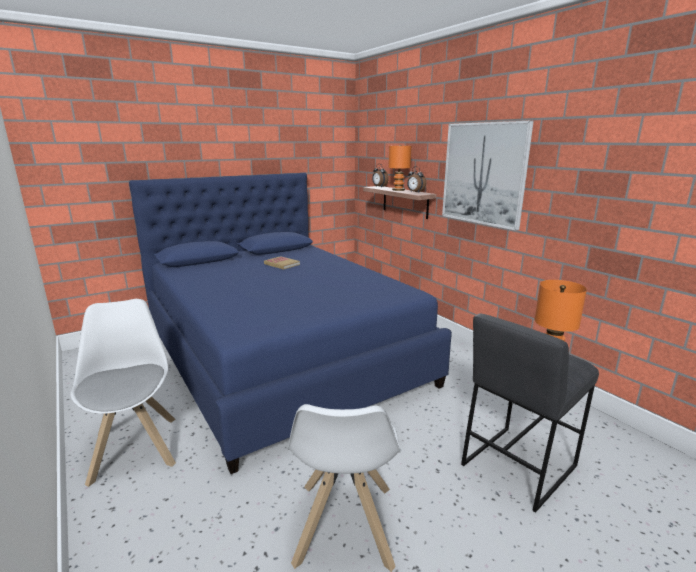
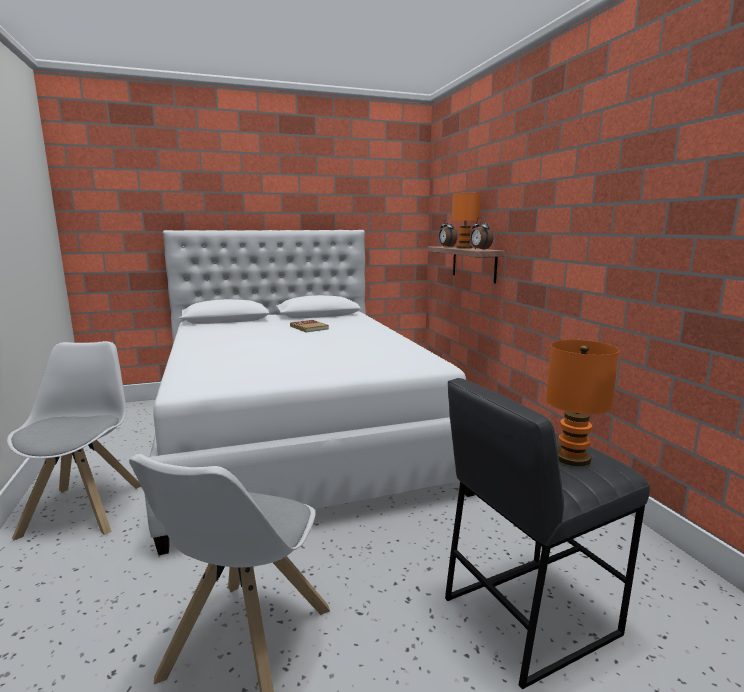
camera: 15 degrees right, 5 degrees down
(282, 356) = (297, 435): blue bed -> white bed
(483, 174) = (555, 219): picture -> none

